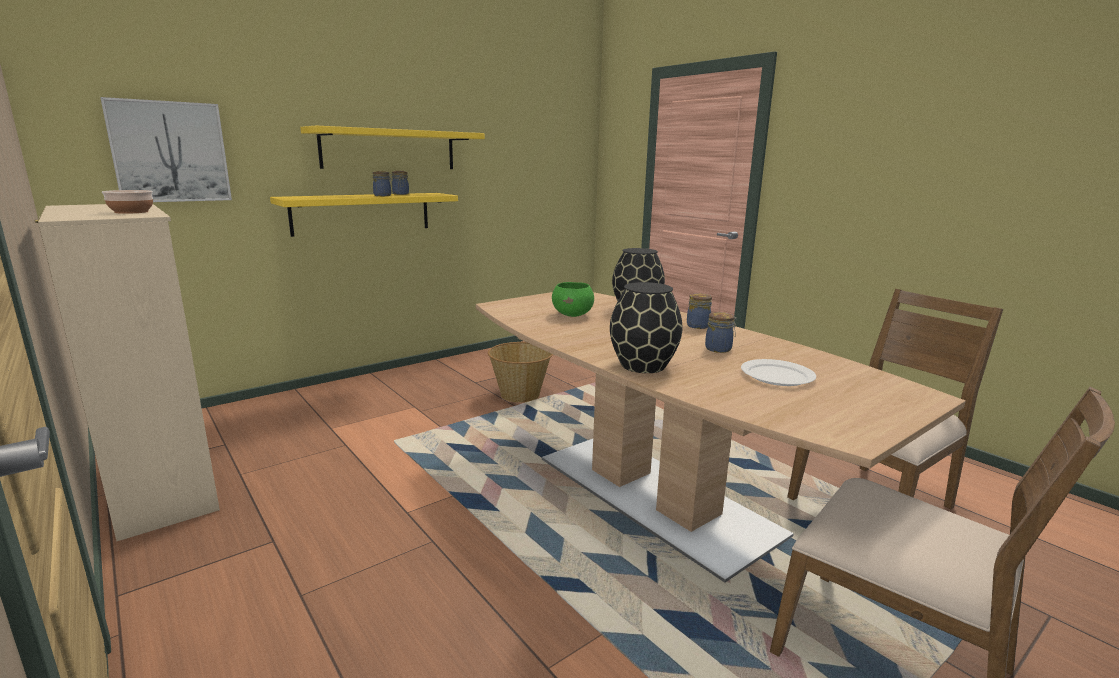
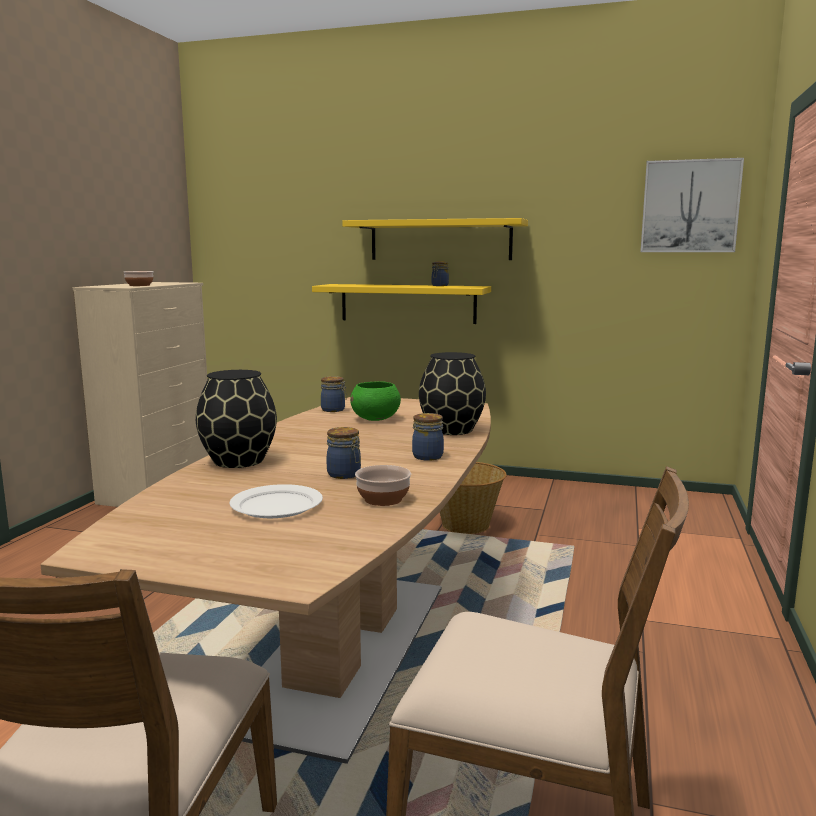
camera: 55 degrees right, 5 degrees down
(170, 152) = (265, 246): picture -> picture (690, 206)
(383, 195) = (410, 286): jar -> jar (334, 410)
(785, 352) = (382, 499): none -> bowl

